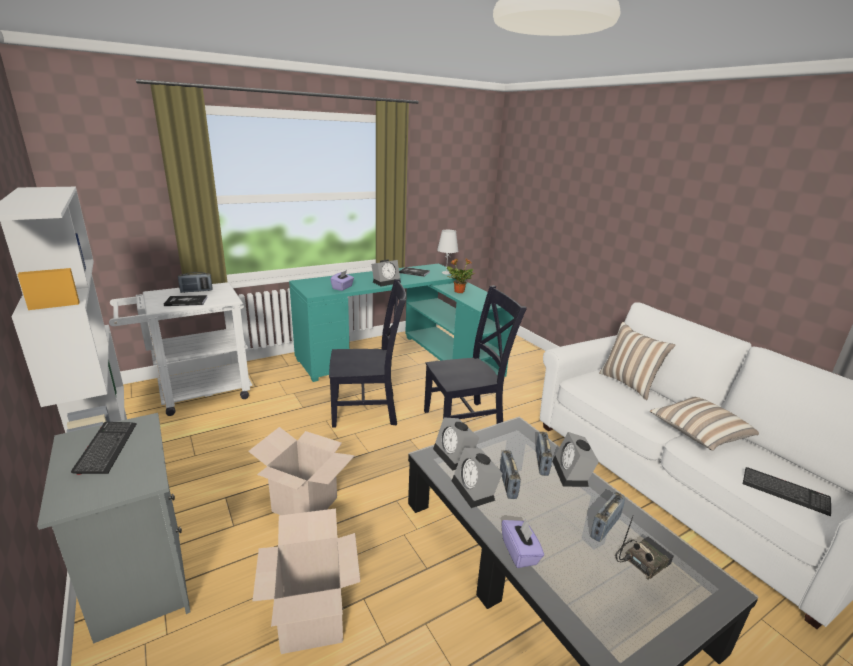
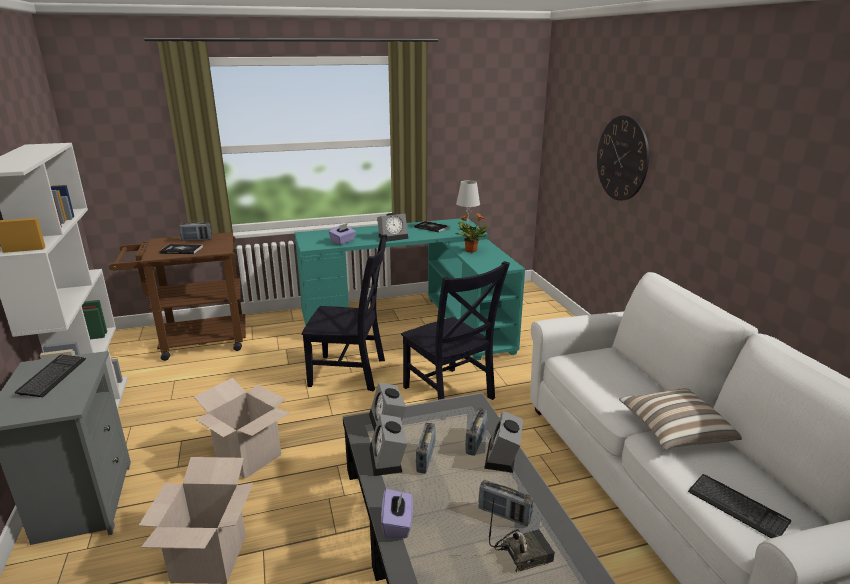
camera: 15 degrees right, 0 degrees up
(195, 394) = (195, 342): white cart -> brown cart
(466, 421) = (450, 395): black chair -> black chair turned 60 degrees clockwise
(585, 209) = (622, 158): none -> wall clock
(605, 527) = (504, 515): radio -> radio turned 120 degrees counterclockwise
(629, 384) = (627, 368): pillow -> none

